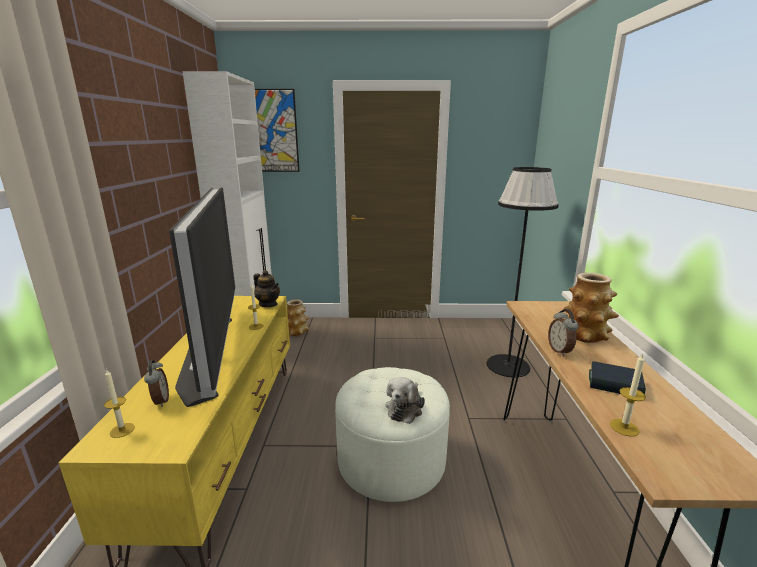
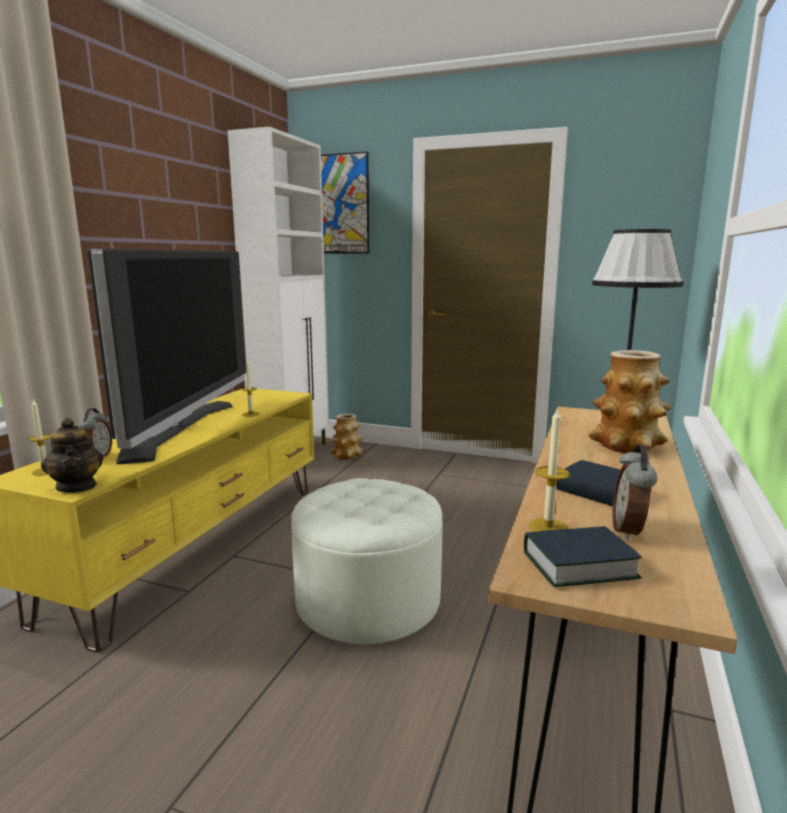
camera: 20 degrees right, 5 degrees down
(268, 304) = (284, 398): teapot -> teapot (77, 486)
(405, 408) = (367, 517): plush toy -> none
(560, 351) = (564, 454): alarm clock -> alarm clock (629, 531)
(675, 460) = (578, 565): none -> book

